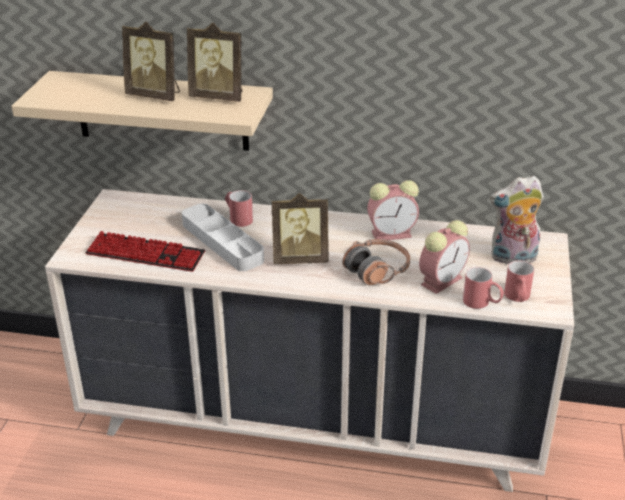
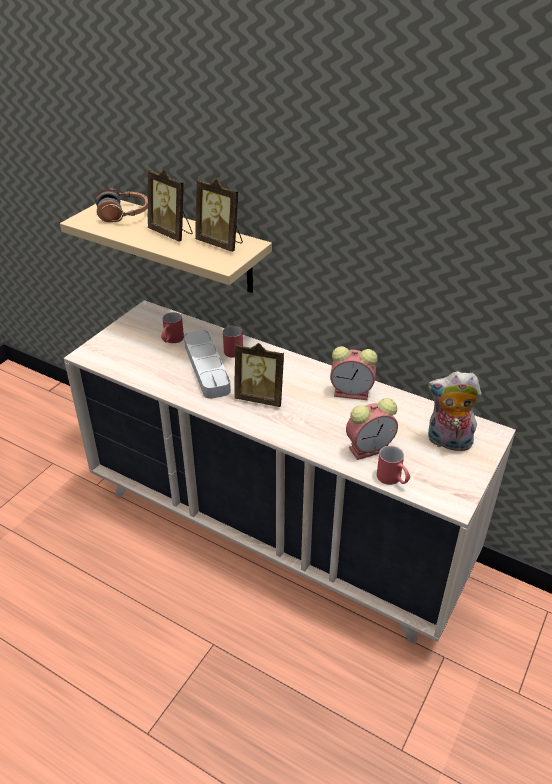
camera: 20 degrees right, 5 degrees up
(145, 254) = (142, 365): keyboard -> none
(377, 270) = (318, 424): headphones -> headphones (123, 214)
(518, 298) = (429, 483): red mug -> red mug (171, 340)

